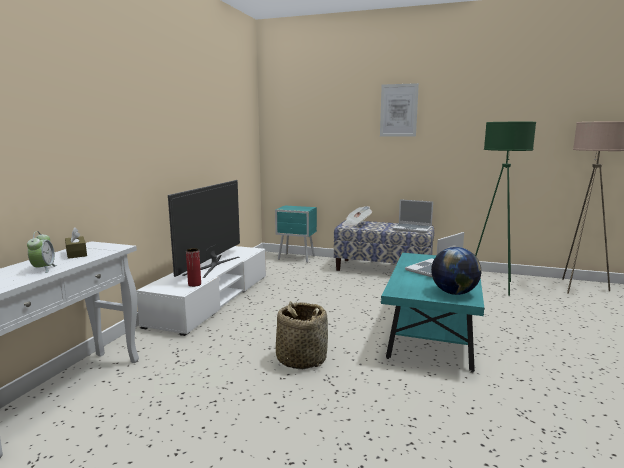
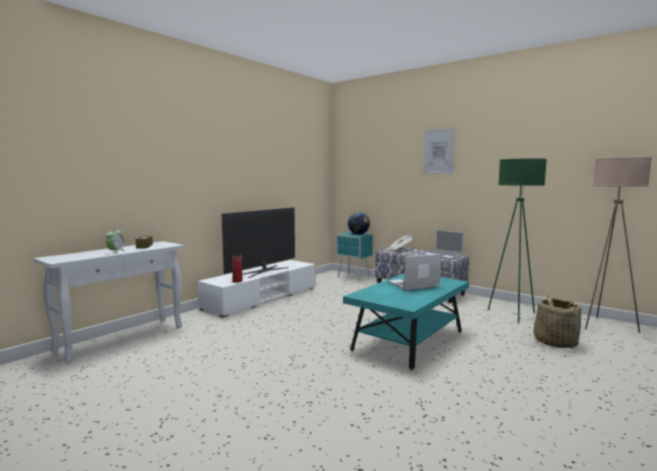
camera: 20 degrees right, 5 degrees down
(301, 359) = (287, 341): basket -> basket (555, 342)
(453, 293) = (404, 300): globe -> globe (358, 234)

